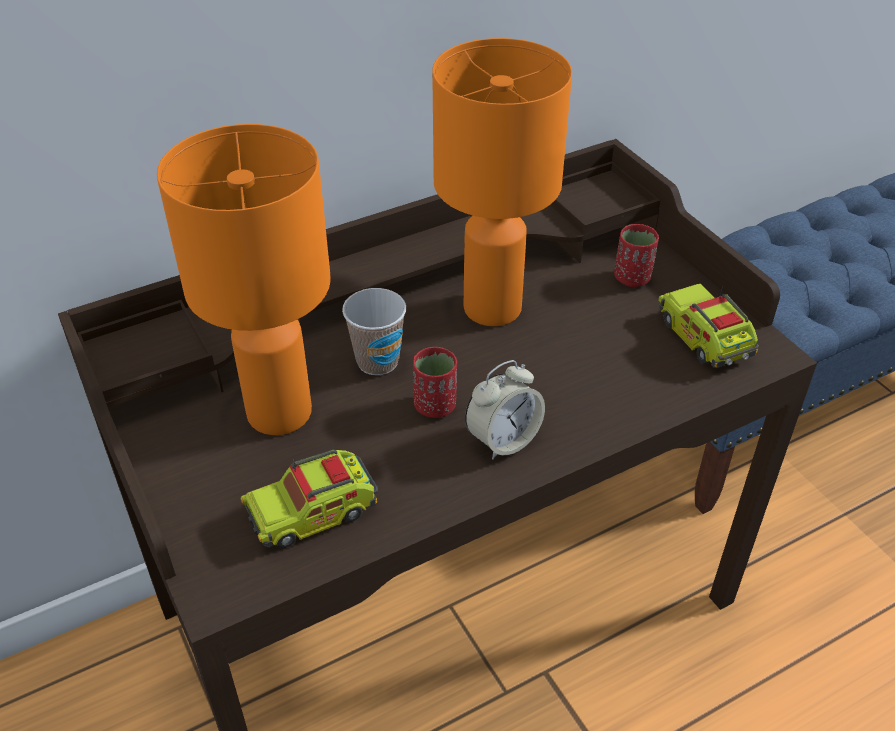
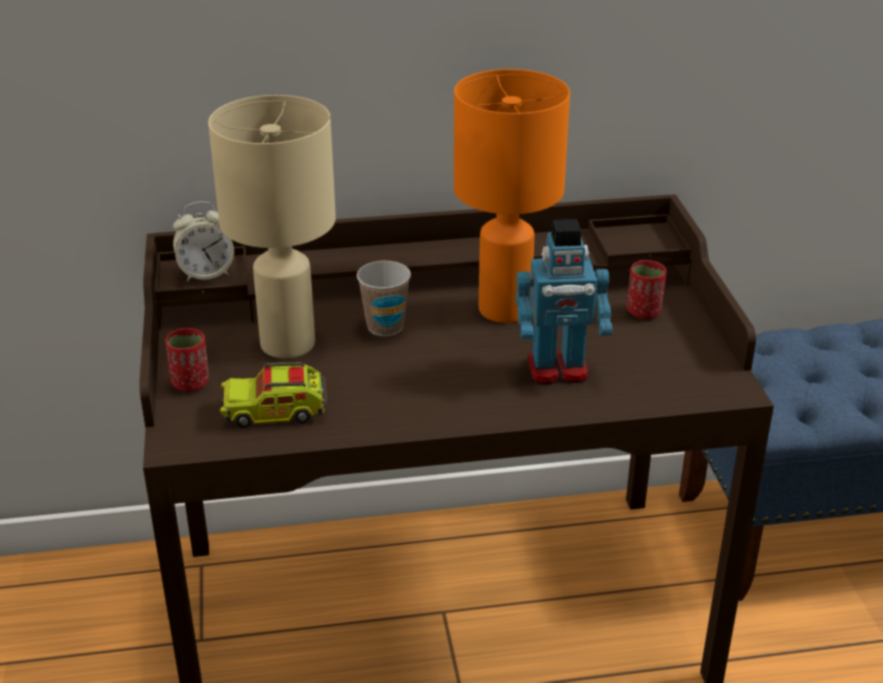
camera: 20 degrees right, 10 degrees down
(277, 411) = (287, 343): orange table lamp -> beige table lamp
(435, 406) = (413, 365): red cup -> red cup (190, 383)
(503, 440) = (454, 399): alarm clock -> alarm clock (206, 273)
(589, 373) = (558, 370): none -> toy robot
(704, 338) = (679, 367): toy truck -> none

